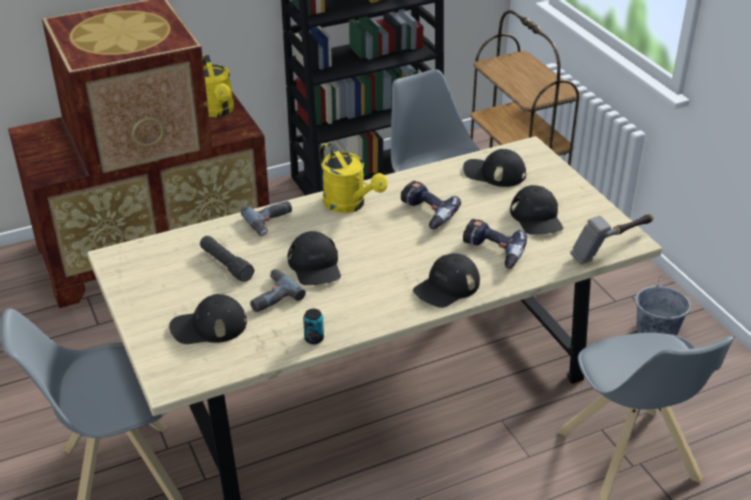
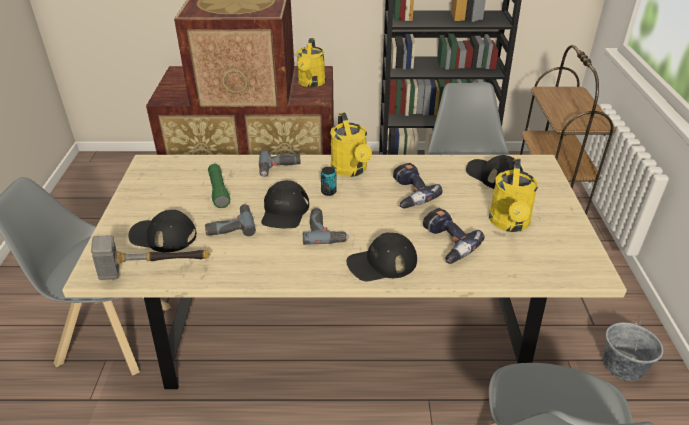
camera: 25 degrees right, 0 degrees up
(226, 265) = (218, 191): black flashlight -> green flashlight
(314, 338) = (233, 273): can -> can (328, 192)
(371, 273) = (325, 231): none -> power drill
(536, 217) = (509, 224): black cap -> yellow watering can
(611, 248) = (570, 274): hammer -> hammer (151, 273)

